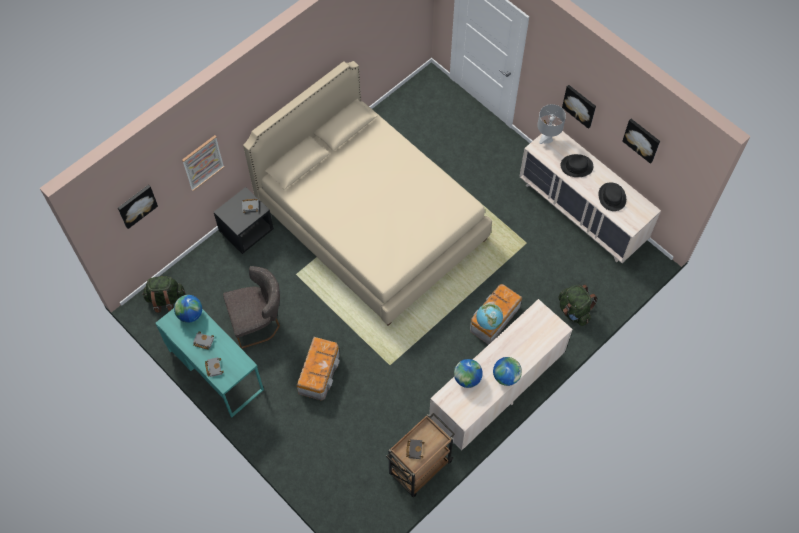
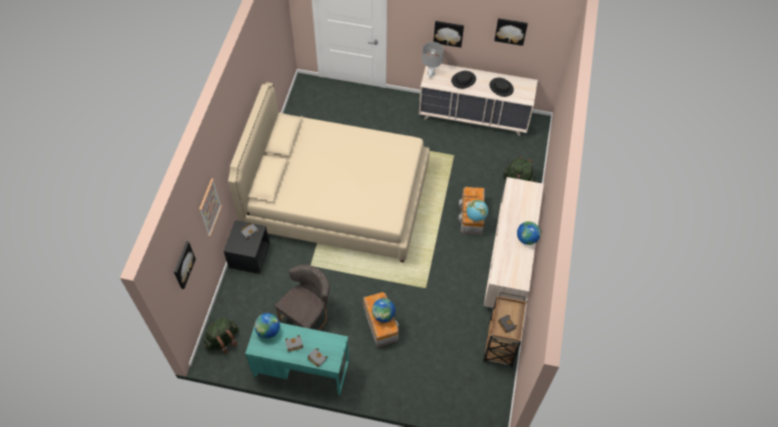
camera: 35 degrees left, 5 degrees down
(467, 378) = (503, 255): globe -> globe (383, 315)

